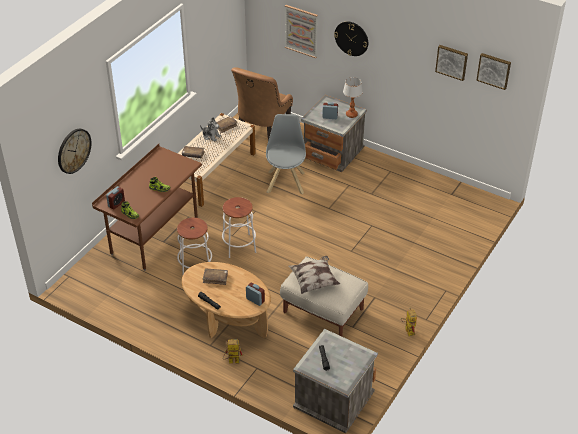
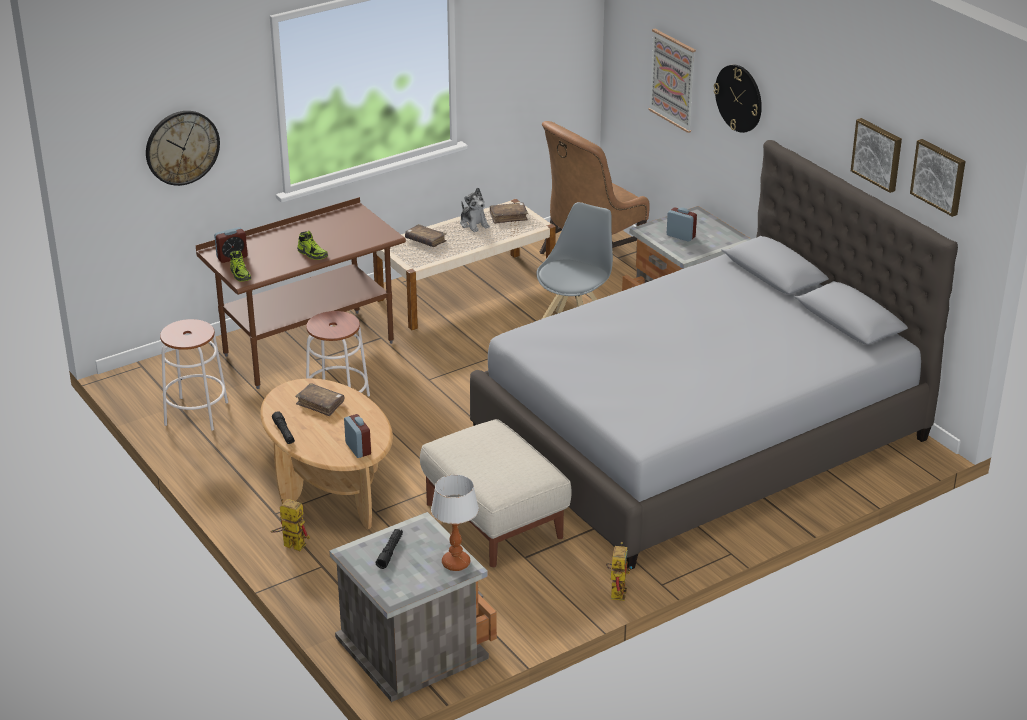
camera: 25 degrees right, 10 degrees down
(239, 245) = (429, 396): white stool -> white stool (196, 413)
(314, 281) = (476, 452): pillow -> none
(351, 114) = (721, 241): table lamp -> table lamp (456, 563)
(389, 227) = (701, 436): none -> grey bed

